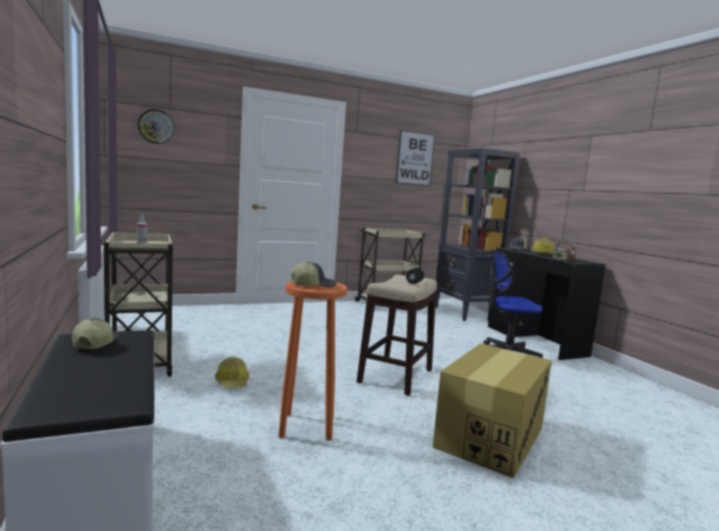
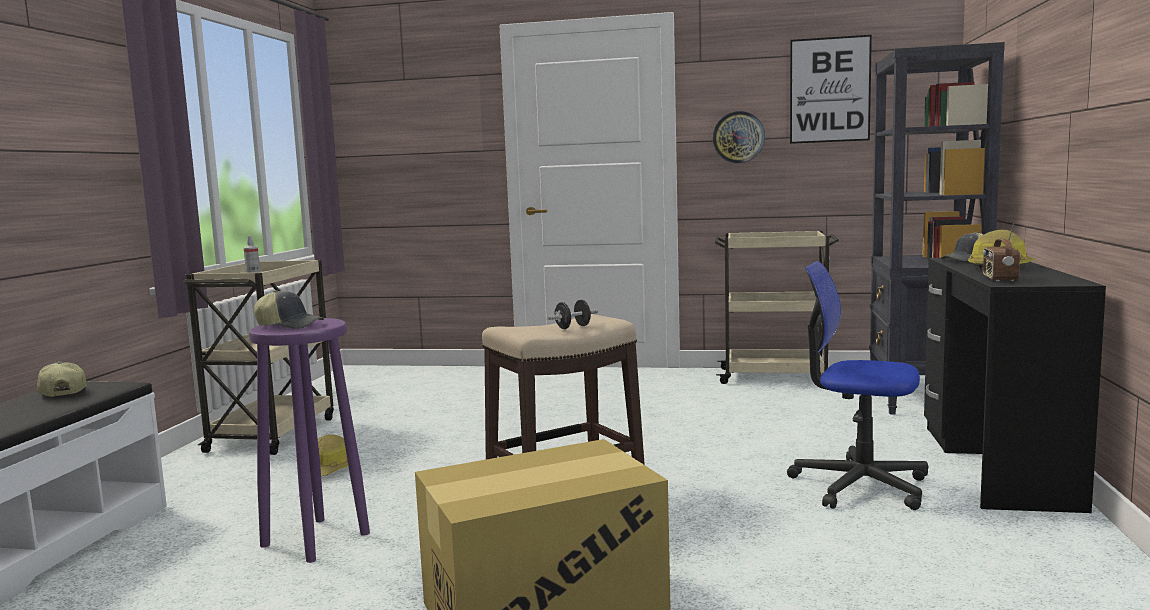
camera: 35 degrees right, 0 degrees up
(94, 343) = (61, 392): cap -> cap turned 60 degrees counterclockwise
(156, 126) = (387, 108): wall clock -> wall clock (738, 137)
(307, 425) = (317, 539): orange stool -> purple stool

